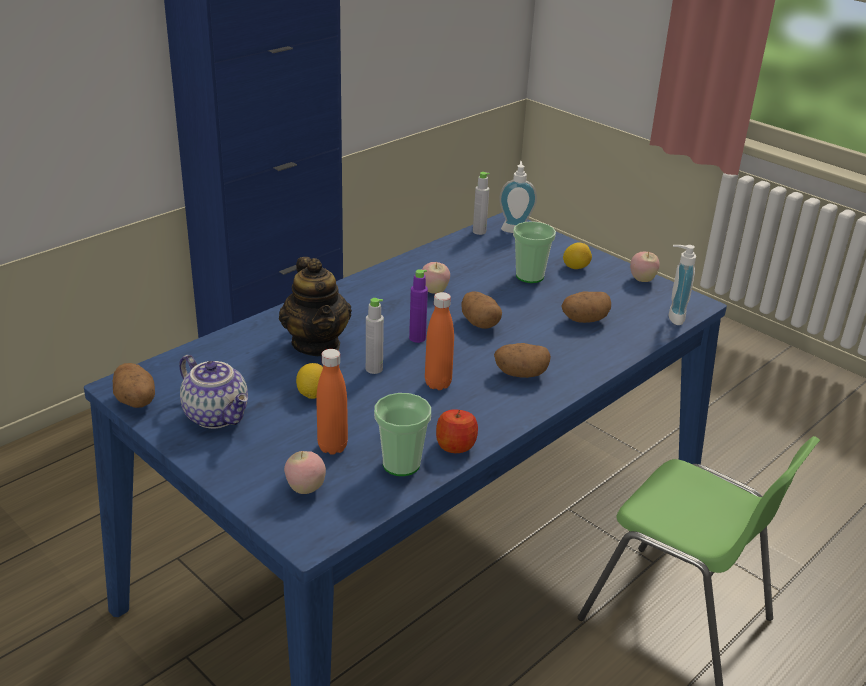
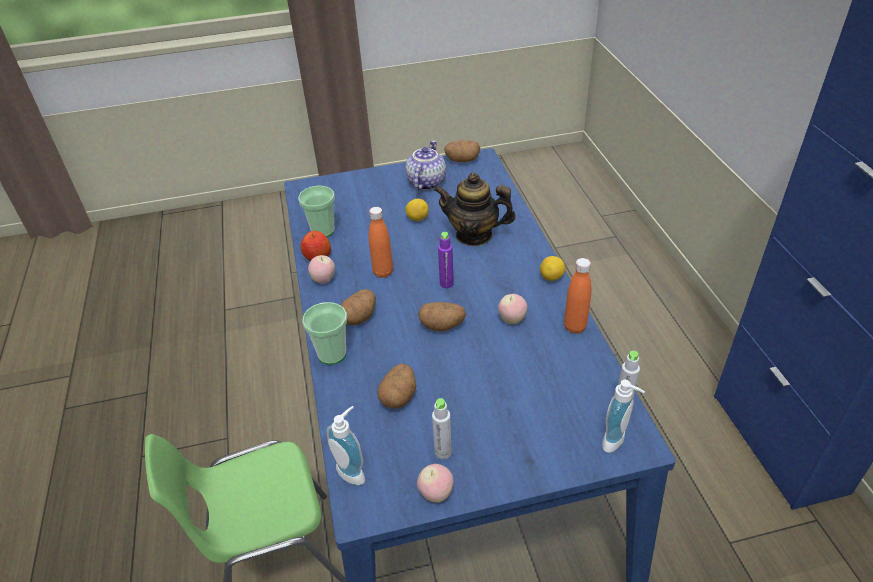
camera: 125 degrees right, 10 degrees up
(218, 415) = (425, 182): teapot -> teapot turned 120 degrees clockwise
(305, 489) = (336, 195): apple -> apple (323, 280)
(332, 447) = (361, 212): orange bottle -> orange bottle (574, 327)
(374, 369) = (424, 250): grey bottle -> grey bottle (443, 452)
(530, 276) = (500, 398): cup -> cup (332, 354)
(576, 267) = (497, 447): lemon -> lemon (552, 277)

